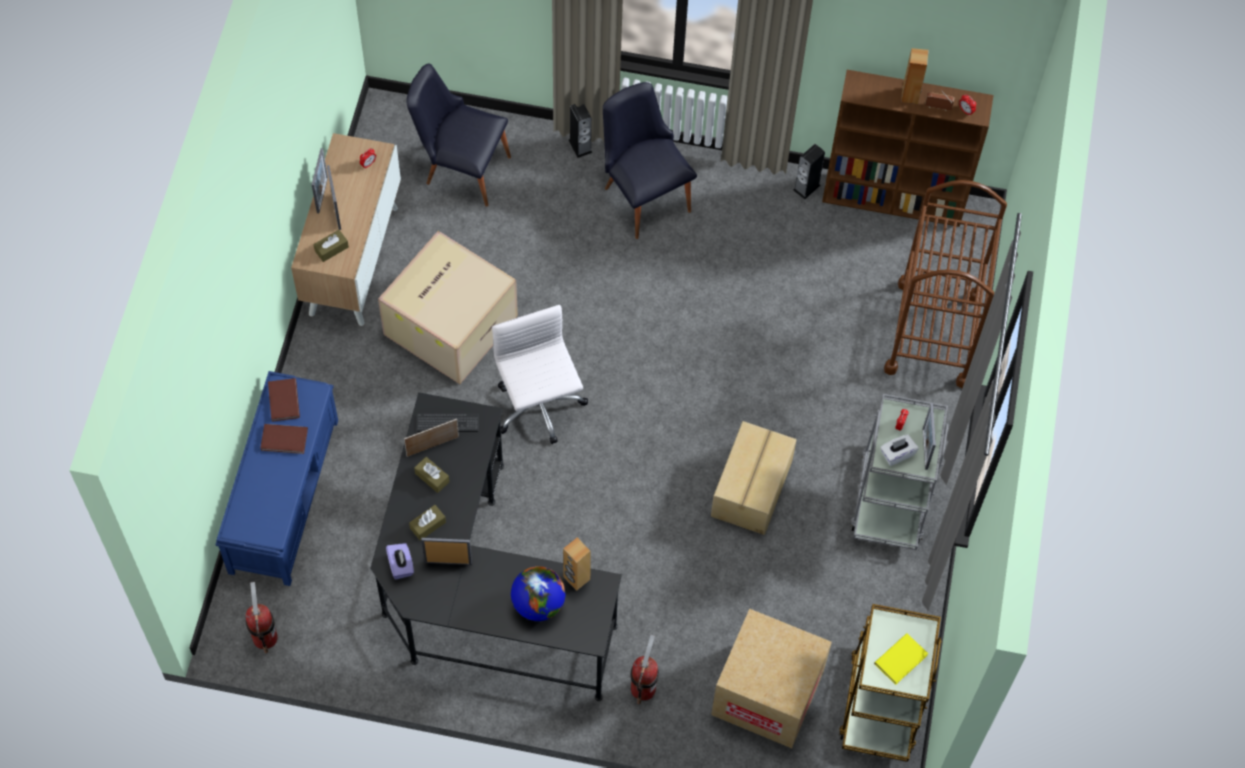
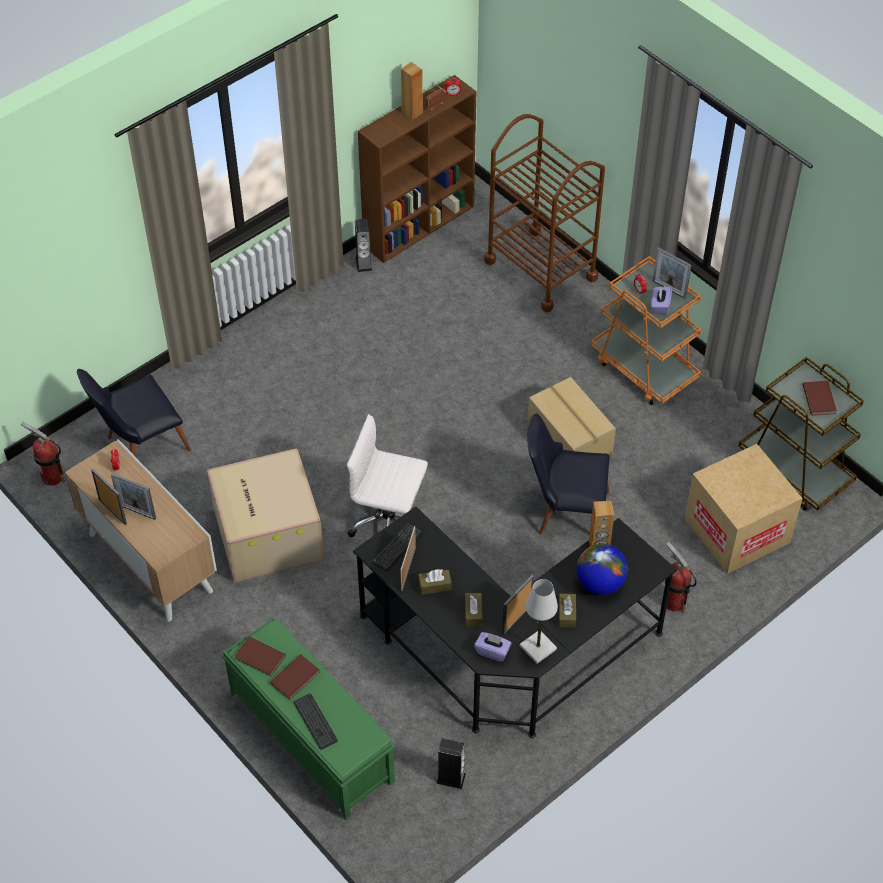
camera: 50 degrees left, 10 degrees down
(255, 483) = (315, 721): none -> keyboard
(265, 637) = (424, 827): fire extinguisher -> fire extinguisher (52, 476)
(284, 494) = (310, 736): blue bench -> green bench
(331, 249) = (167, 535): brown tissue box -> brown tissue box (566, 614)
(432, 597) = (537, 647): none -> white table lamp
(580, 146) = (199, 364): speaker -> speaker (451, 778)
(643, 193) = (275, 353): black chair -> black chair (565, 512)
(891, 497) = (644, 368): grey cart -> orange cart
(897, 454) = (660, 306): white tissue box -> purple tissue box
(902, 660) = (820, 399): yellow book -> brown book

